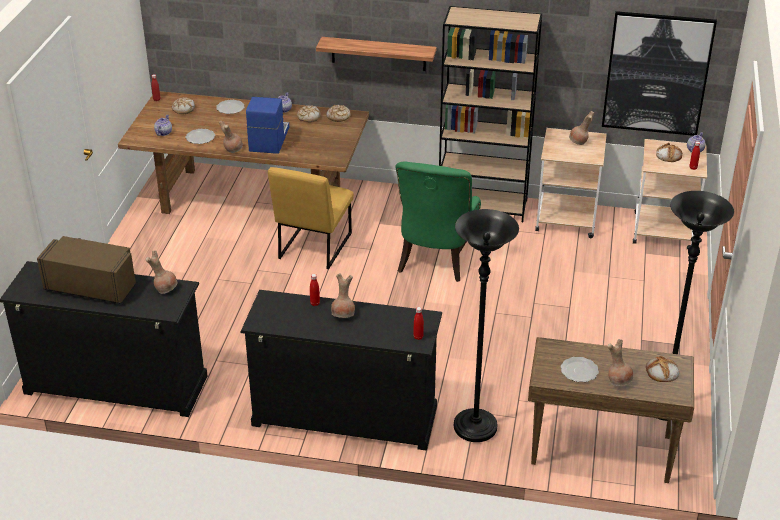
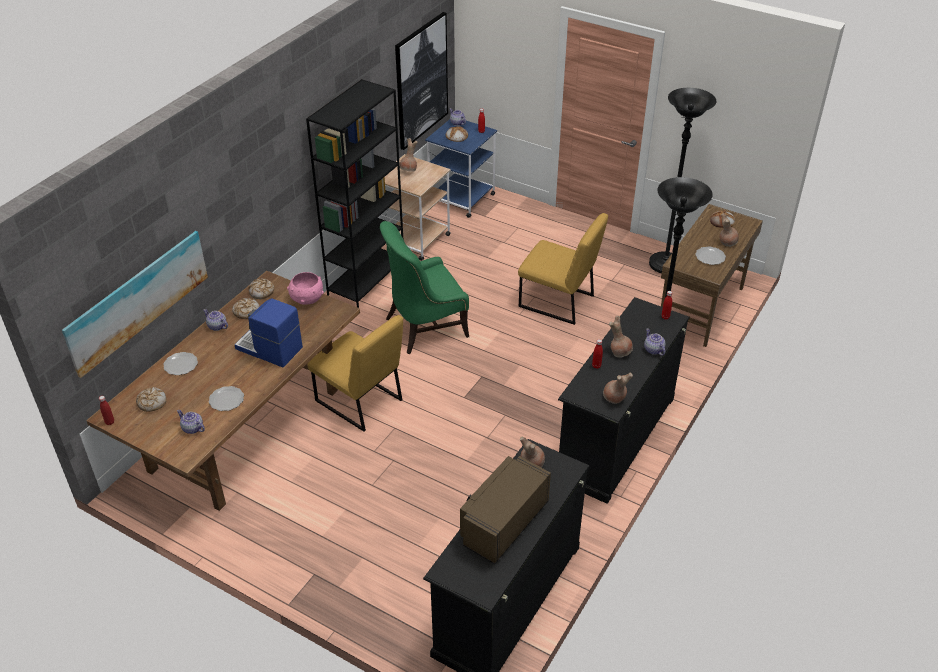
camera: 70 degrees left, 5 degrees up
(225, 37) = (136, 300): none -> picture
(232, 149) = (270, 379): brown vase -> brown vase (614, 399)
(342, 139) = (307, 299): none -> pink bowl
(359, 337) = (653, 350): none -> teapot
(378, 54) = (261, 208): shelf -> none
(435, 258) = (425, 327): green chair -> green chair turned 120 degrees clockwise
(483, 206) = (366, 279): beige bookcase -> black bookcase
(534, 335) = (558, 302): none -> yellow chair
(664, 231) = (462, 198): beige cart -> blue cart

